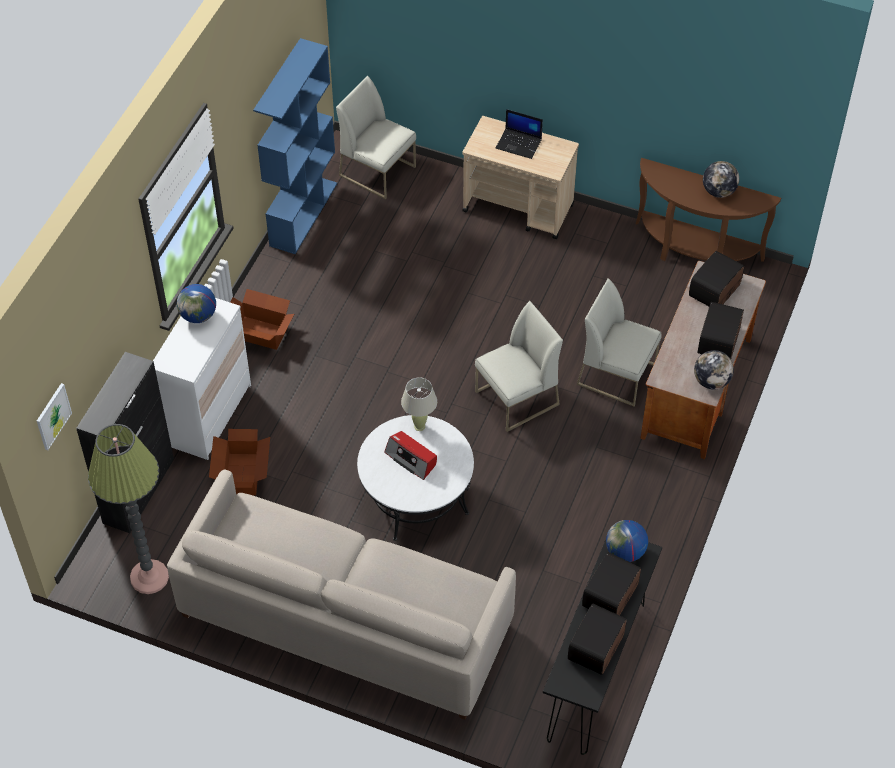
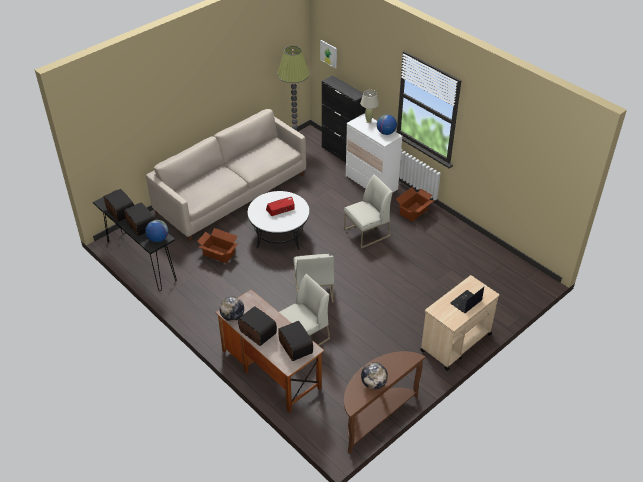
camera: 115 degrees right, 10 degrees down
(241, 475) = (330, 184): cardboard box -> cardboard box (219, 253)
(303, 214) = (492, 249): blue bookcase -> none
(378, 171) = (515, 290): white chair -> white chair (366, 233)
(419, 426) = (298, 218): beige table lamp -> beige table lamp (368, 121)

